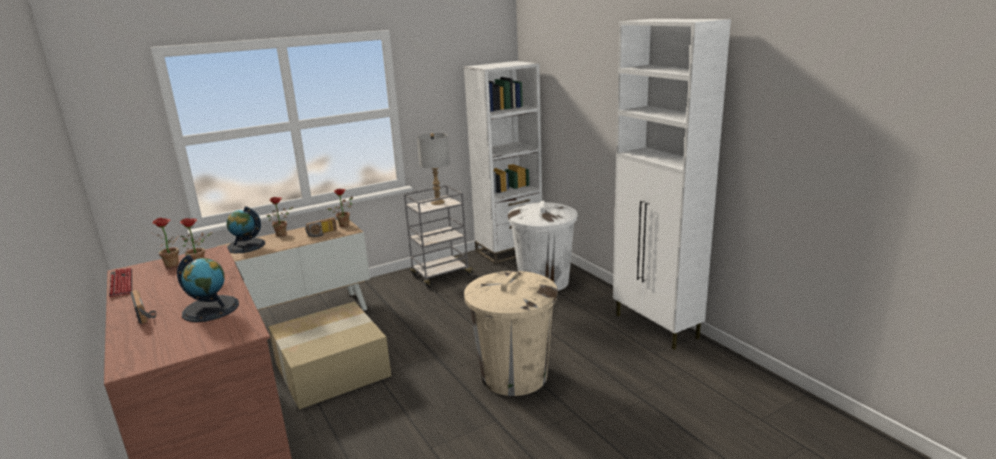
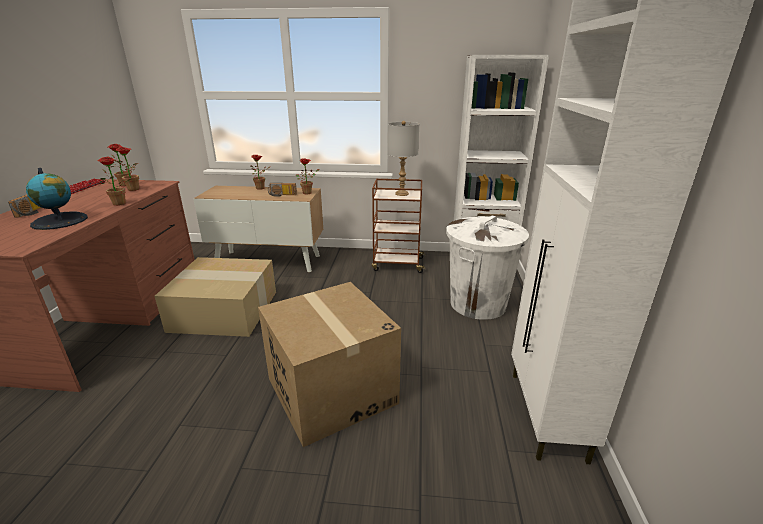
camera: 35 degrees right, 5 degrees up
(229, 279) = (119, 204): none -> potted plant
(245, 246) = (227, 190): globe -> none
(441, 275) = (397, 264): grey cart -> brown cart
(513, 376) = (331, 390): beige trash can -> cardboard box

